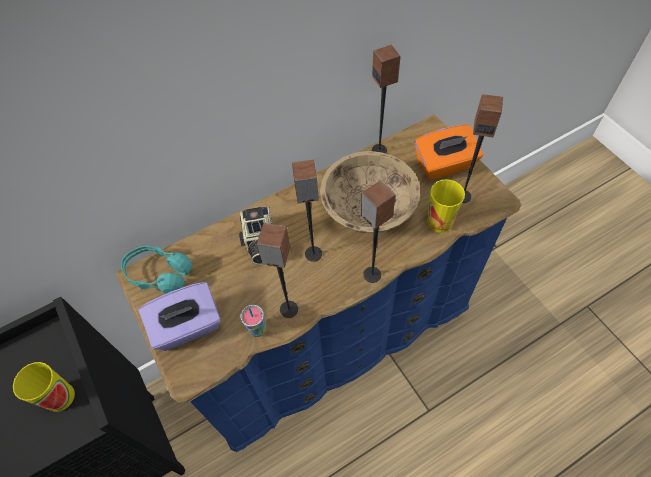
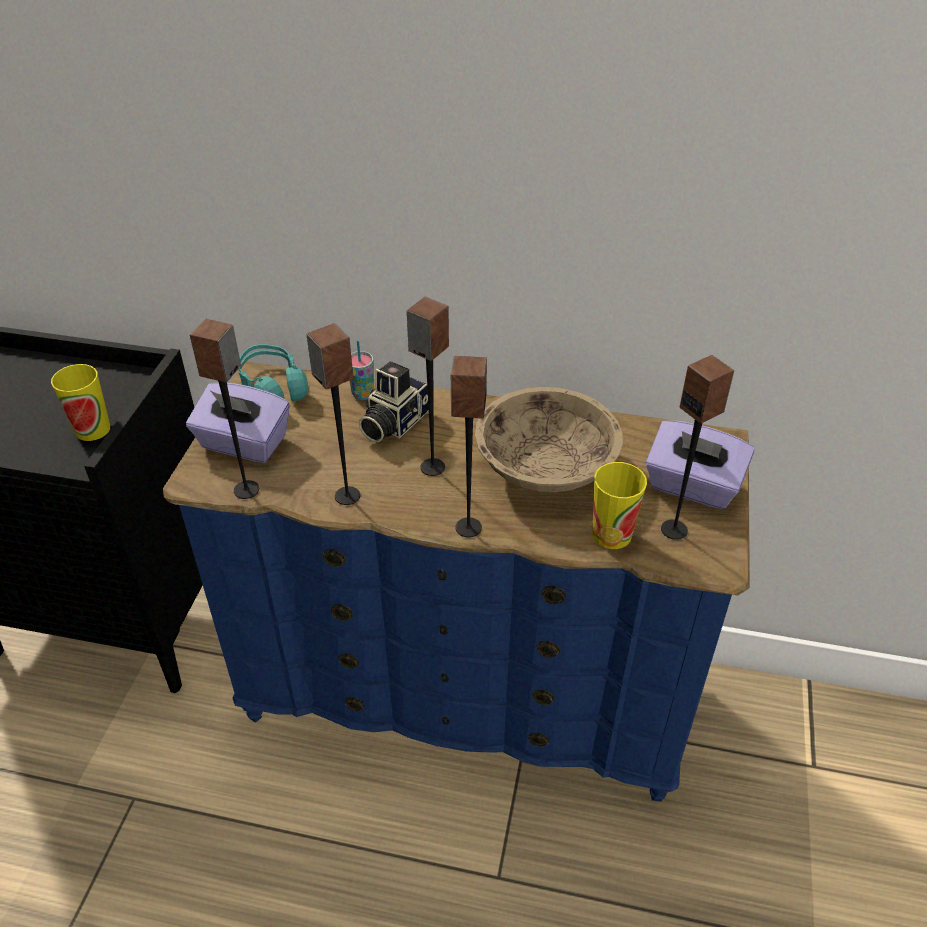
camera: 40 degrees right, 15 degrees down
(257, 329) = (297, 490): cup -> cup (362, 394)
(379, 150) = (629, 423): speaker -> speaker (247, 490)
(445, 165) = (692, 486): orange tissue box -> purple tissue box

